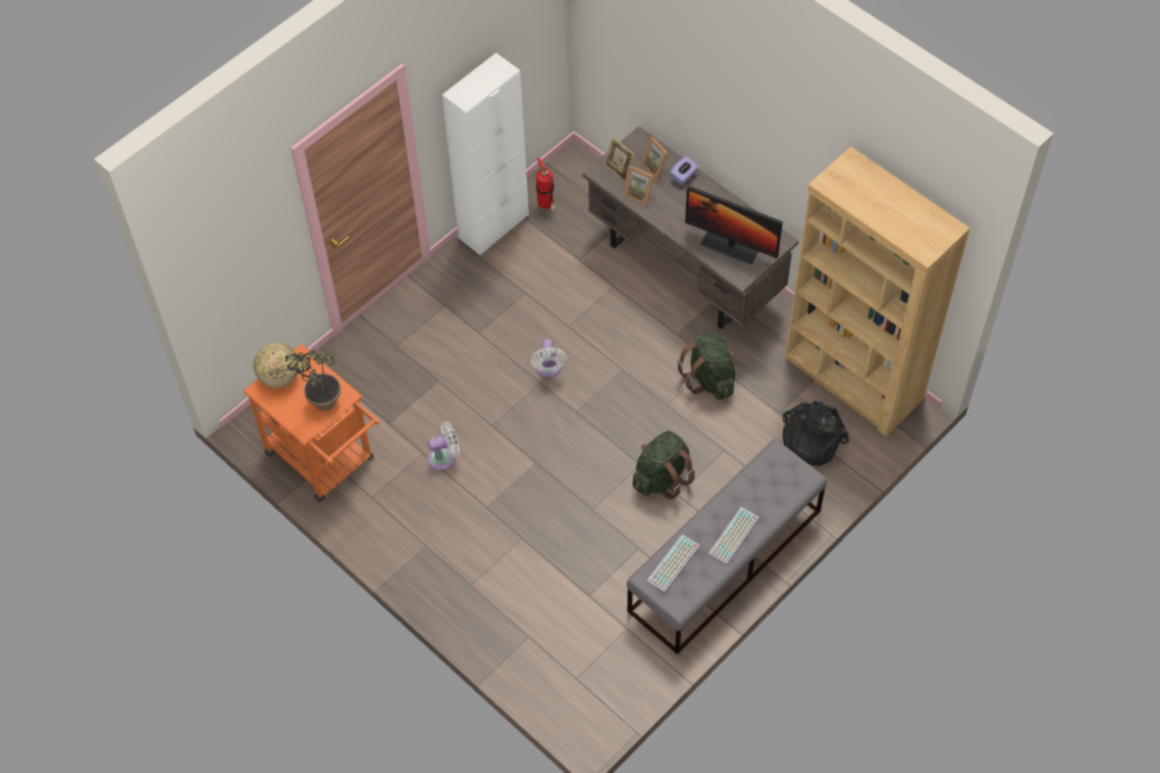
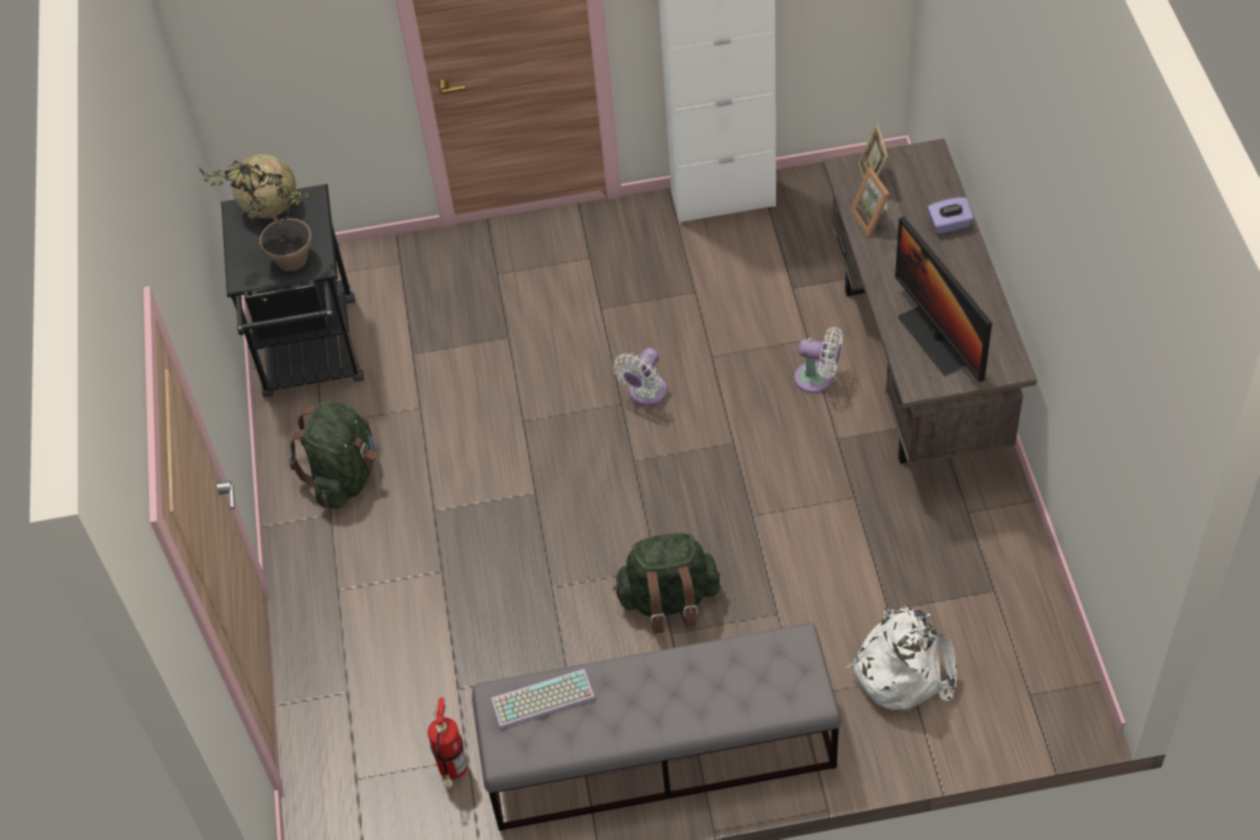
camera: 40 degrees right, 5 degrees down
(326, 461) = (311, 357): orange cart -> black cart
(444, 458) = (438, 427): white fan -> white fan (818, 379)
(547, 205) = (806, 206): fire extinguisher -> fire extinguisher (453, 772)
(656, 168) = (922, 198): picture frame -> none
(709, 378) = (833, 515): green backpack -> green backpack (344, 476)
(734, 537) = (648, 715): keyboard -> none
(810, 439) = (902, 667): black backpack -> white backpack
(853, 379) = (1026, 624): brown bookcase -> none

